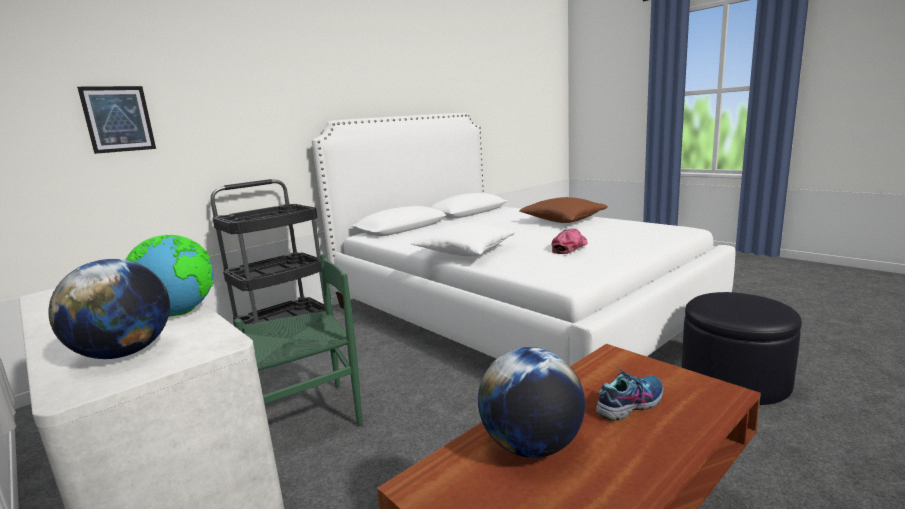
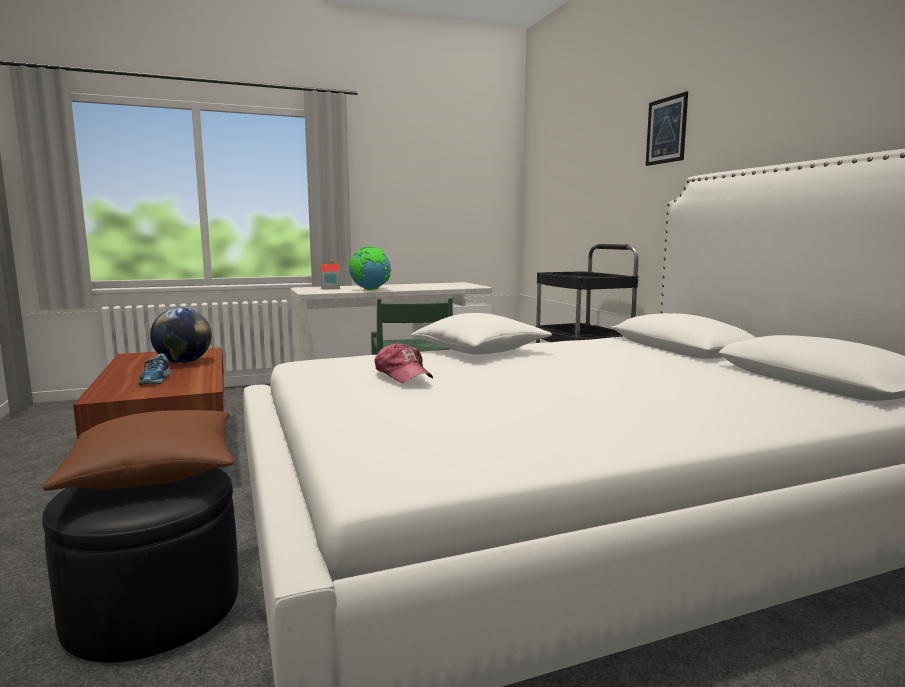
camera: 110 degrees right, 5 degrees down
(118, 119) = (573, 181): picture -> picture (666, 130)
(125, 353) = (330, 288): globe -> toy house
(563, 221) = (629, 413): brown pillow -> brown pillow (154, 474)

